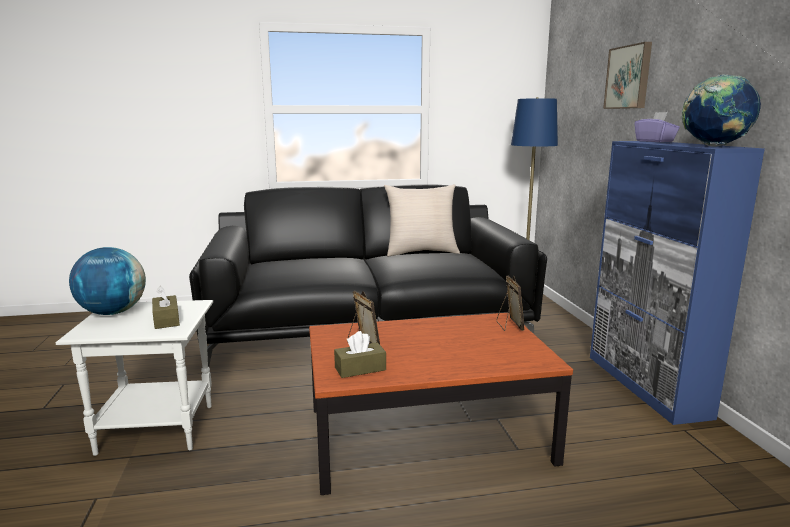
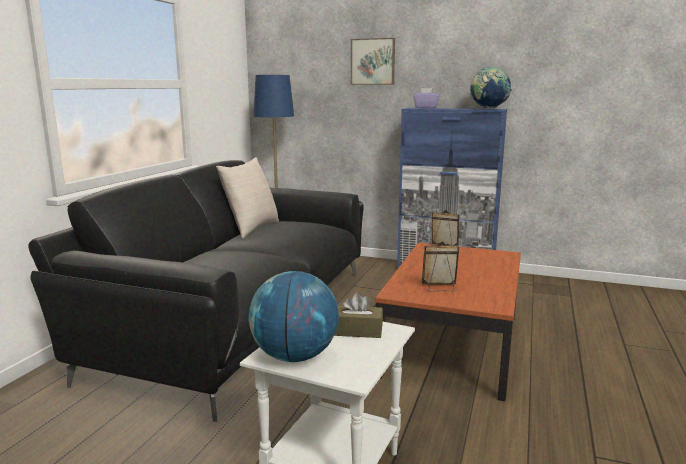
camera: 60 degrees left, 0 degrees up
(360, 369) = (483, 296): brown tissue box -> none

